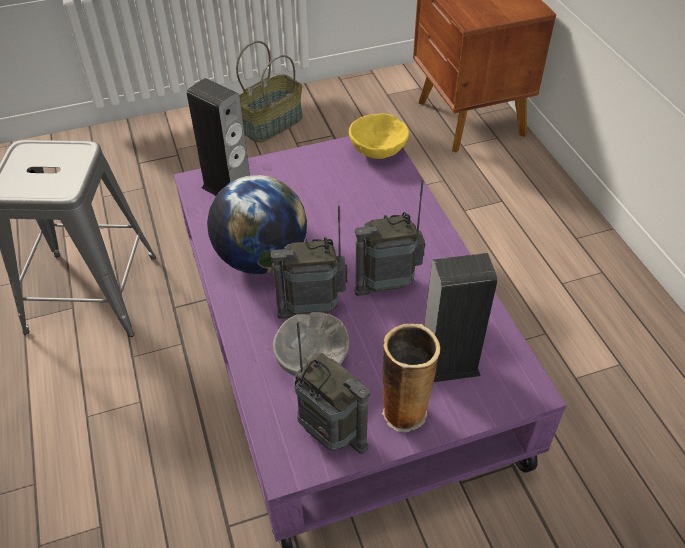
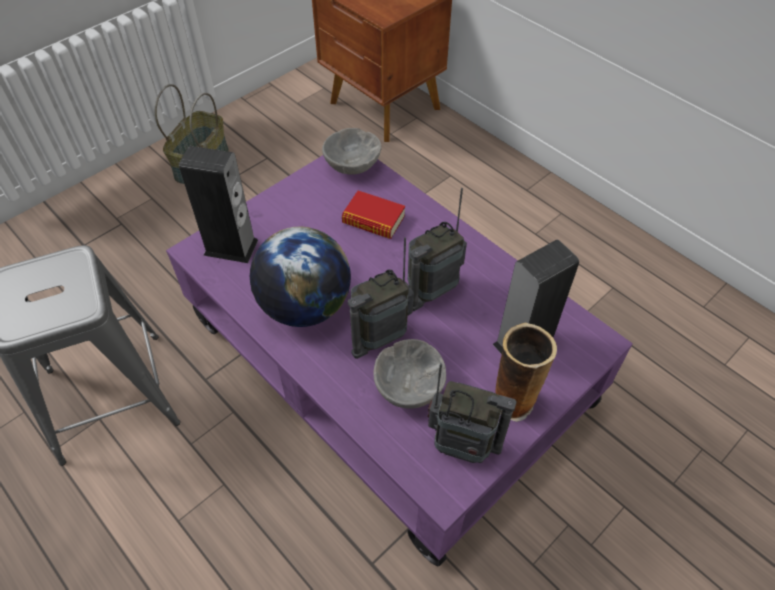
camera: 25 degrees left, 5 degrees up
(369, 204) = (373, 220): none -> book
(378, 151) = (353, 166): yellow bowl -> grey bowl

